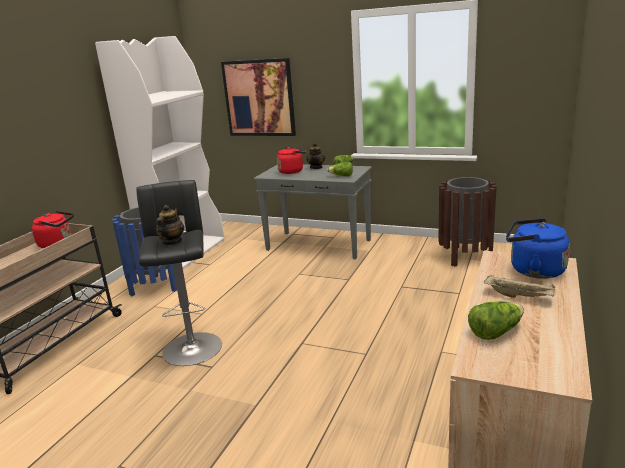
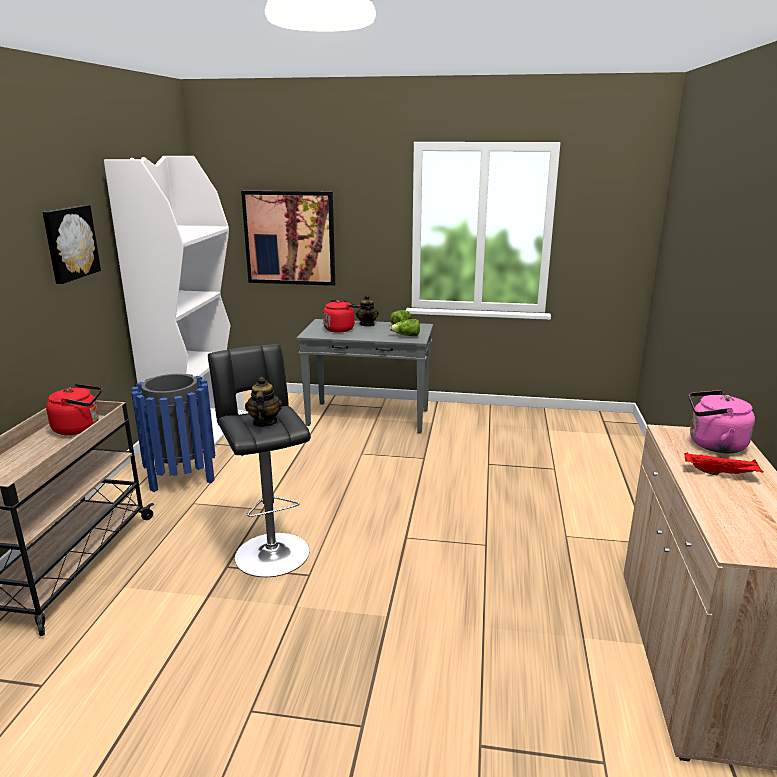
camera: 15 degrees left, 0 degrees up
(65, 106) = (70, 243): none -> picture
(465, 256) = (541, 426): brown trash can -> none
(495, 332) = (726, 513): lettuce -> none
(520, 296) = (721, 473): beige tray -> red tray
(533, 270) = (713, 445): blue kettle -> pink kettle

